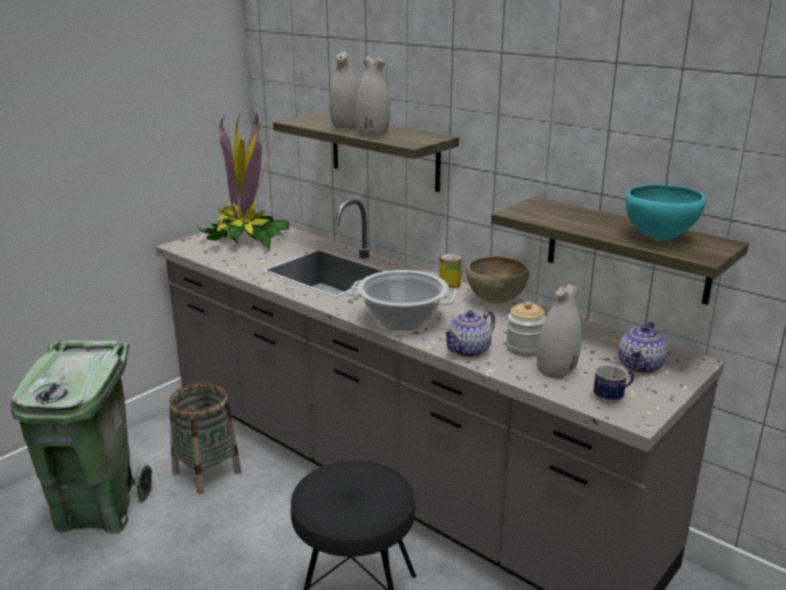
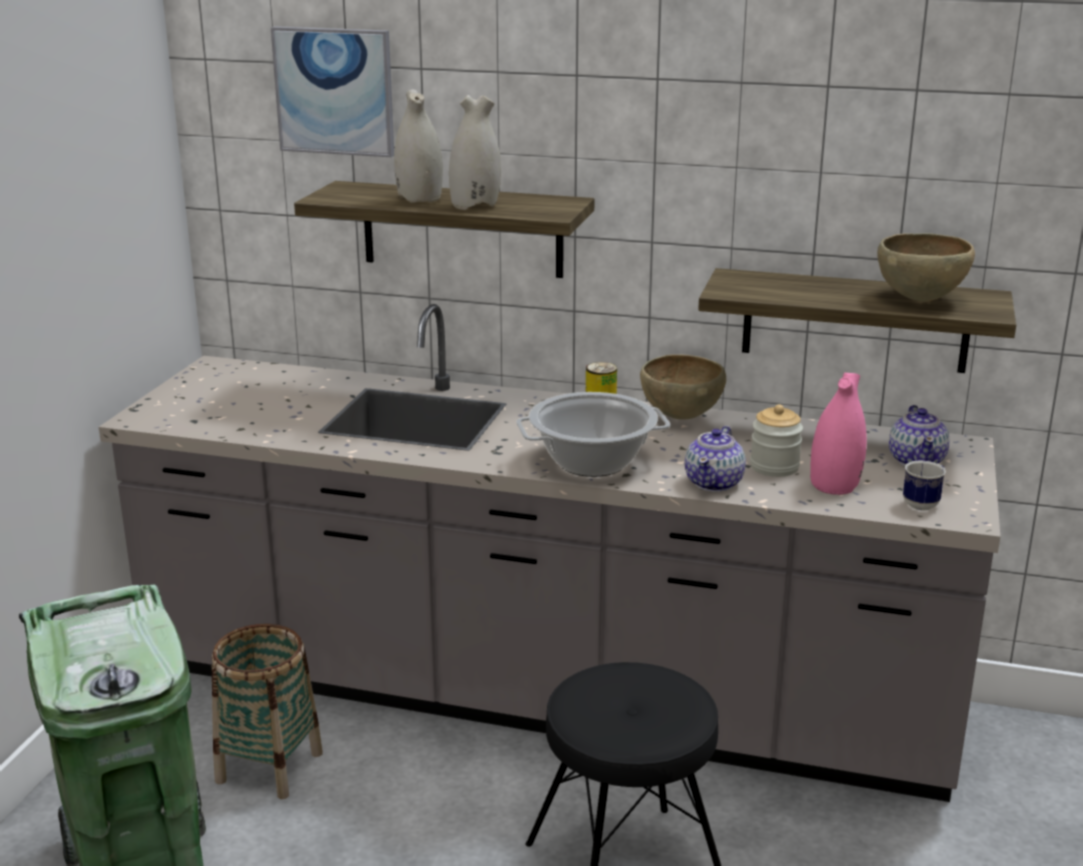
camera: 25 degrees left, 0 degrees up
(245, 237) = (231, 390): potted plant -> none
(319, 54) = (334, 91): none -> picture
(556, 370) = (835, 484): white vase -> pink vase
(659, 238) = (920, 299): turquoise bowl -> brown bowl

